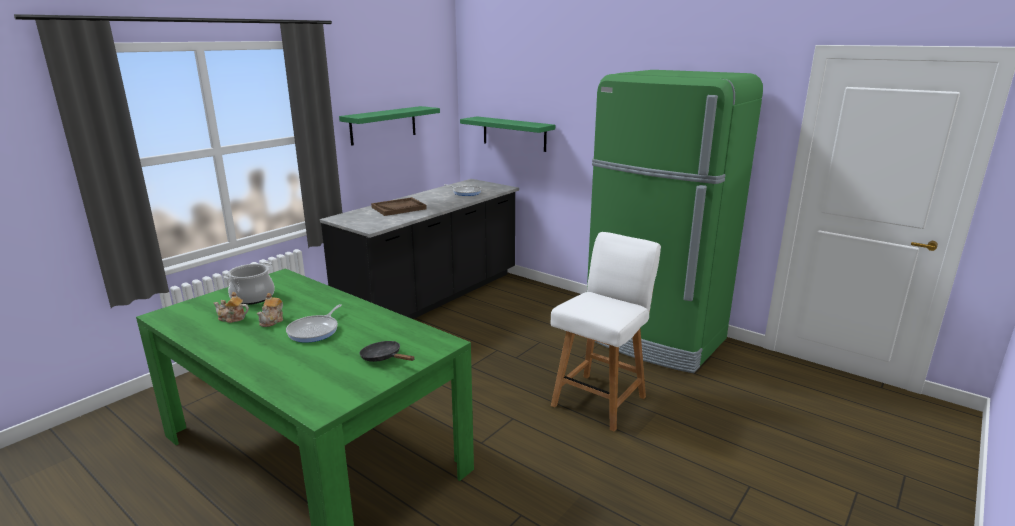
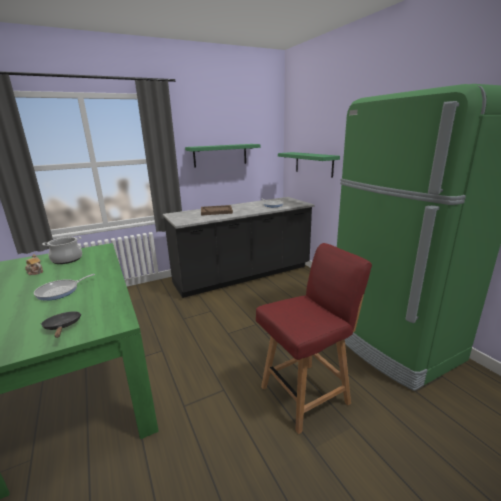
camera: 25 degrees right, 0 degrees up
(272, 321) = (50, 278): teapot -> none
(600, 400) = (306, 394): white chair -> red chair

